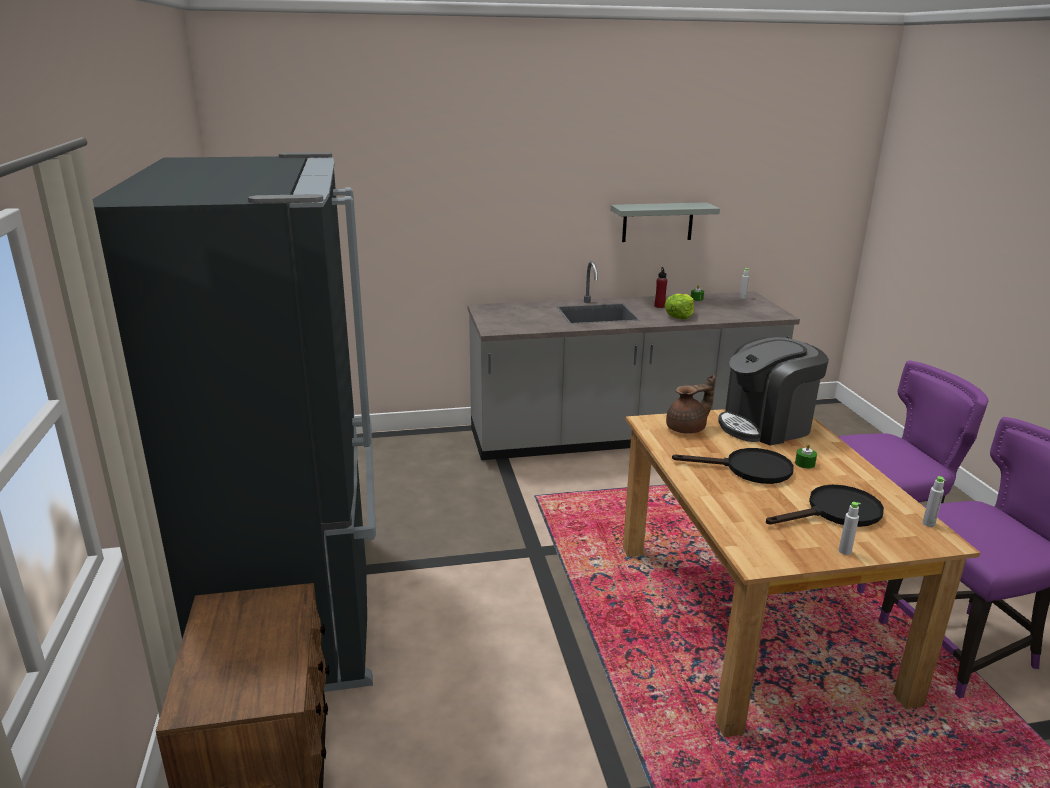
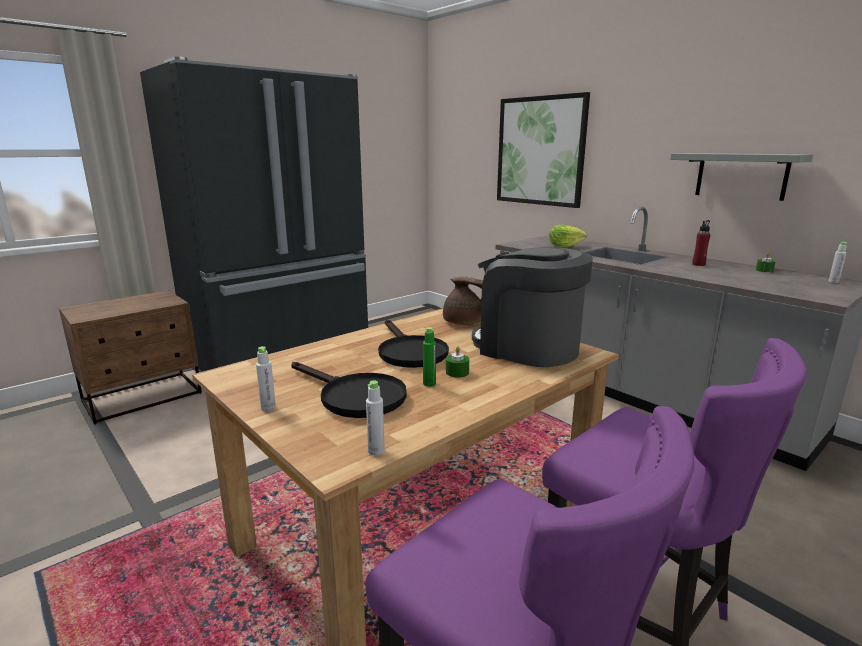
camera: 60 degrees right, 5 degrees down
(438, 208) = (540, 151): none -> picture
(679, 316) = (692, 271): lettuce -> lettuce (564, 246)
(822, 479) = (429, 383): none -> green bottle

